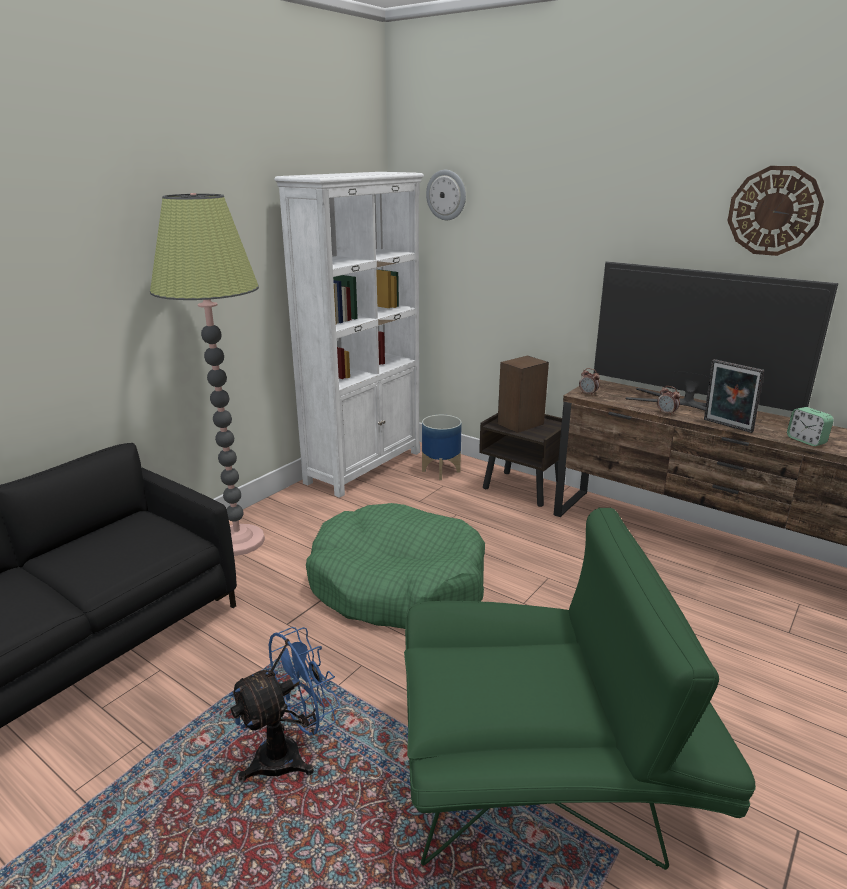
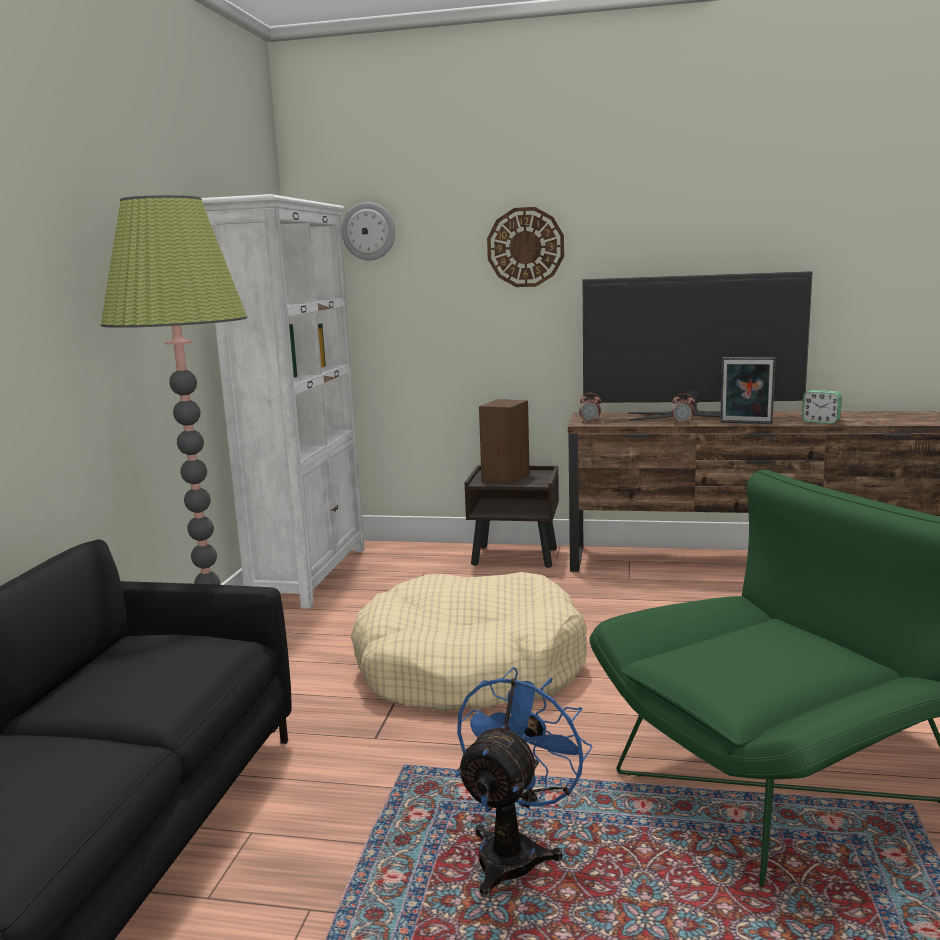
camera: 25 degrees left, 10 degrees down
(397, 585) = (469, 668): green dog bed -> beige dog bed
(441, 471) = (408, 560): planter -> none
(774, 211) = (736, 214): wall clock -> wall clock (525, 247)

